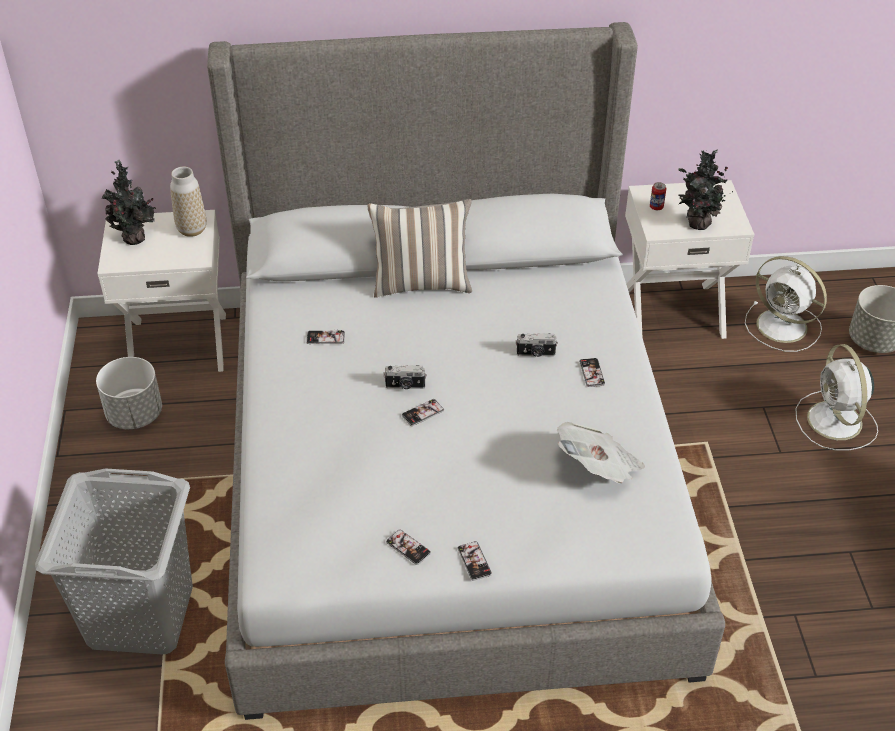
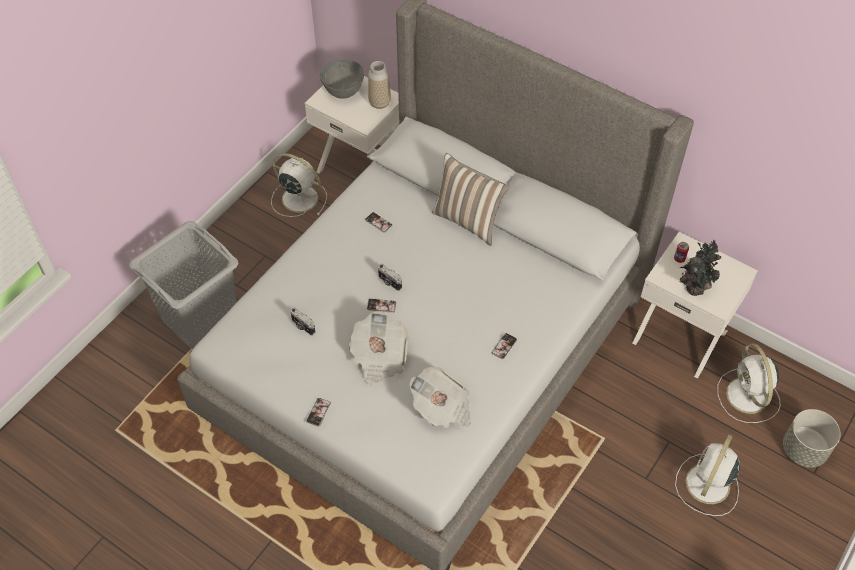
camera: 40 degrees right, 10 degrees up
(134, 415) = (298, 198): white planter -> white fan
(135, 240) = (343, 92): potted plant -> grey bowl
(408, 547) = (294, 380): phone -> none
(477, 464) = (379, 357): none -> newspaper
(536, 354) = (484, 311): camera -> camera (302, 326)

